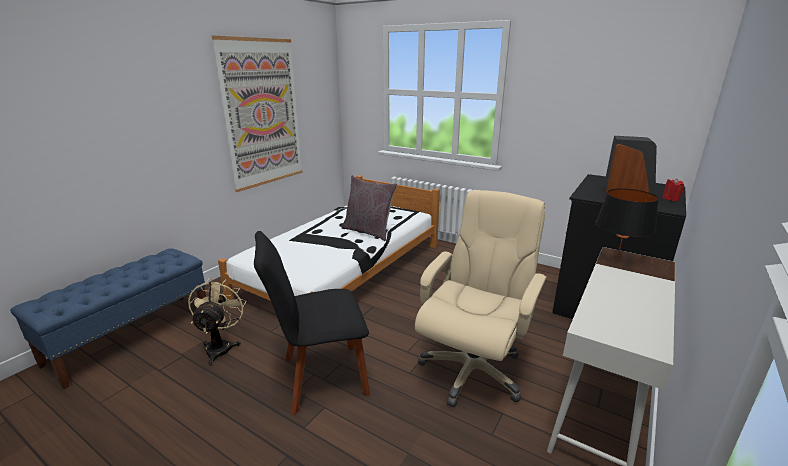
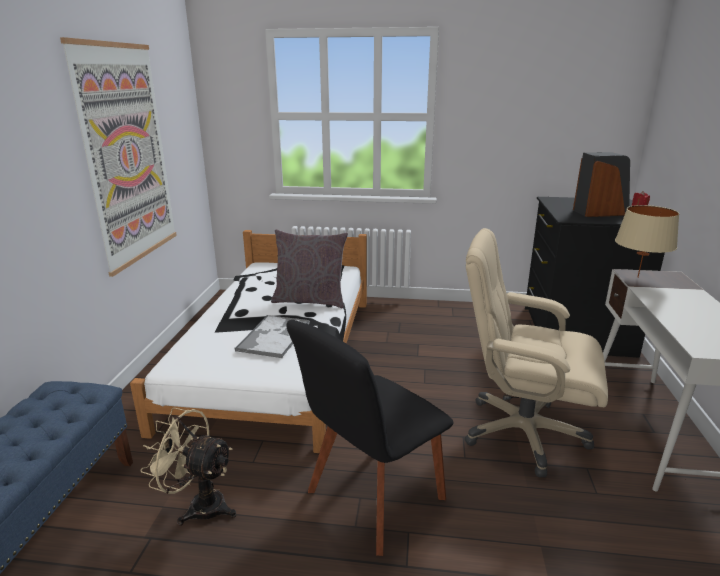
camera: 25 degrees left, 0 degrees up
(221, 346) = (199, 505): beige fan -> beige fan turned 45 degrees counterclockwise
(320, 250) = (274, 336): none -> tray
(472, 369) = (522, 432): beige office chair -> beige office chair turned 75 degrees counterclockwise
(617, 258) = (637, 277): black table lamp -> beige table lamp

